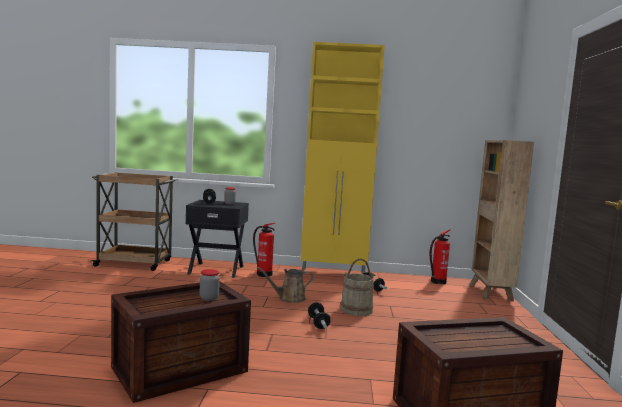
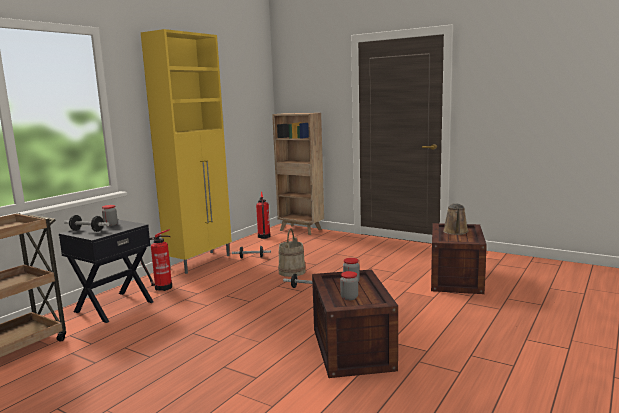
camera: 60 degrees left, 5 degrees up
(160, 301) = (349, 297): none -> jar
(289, 299) = (242, 288): brown watering can -> brown watering can (456, 232)

